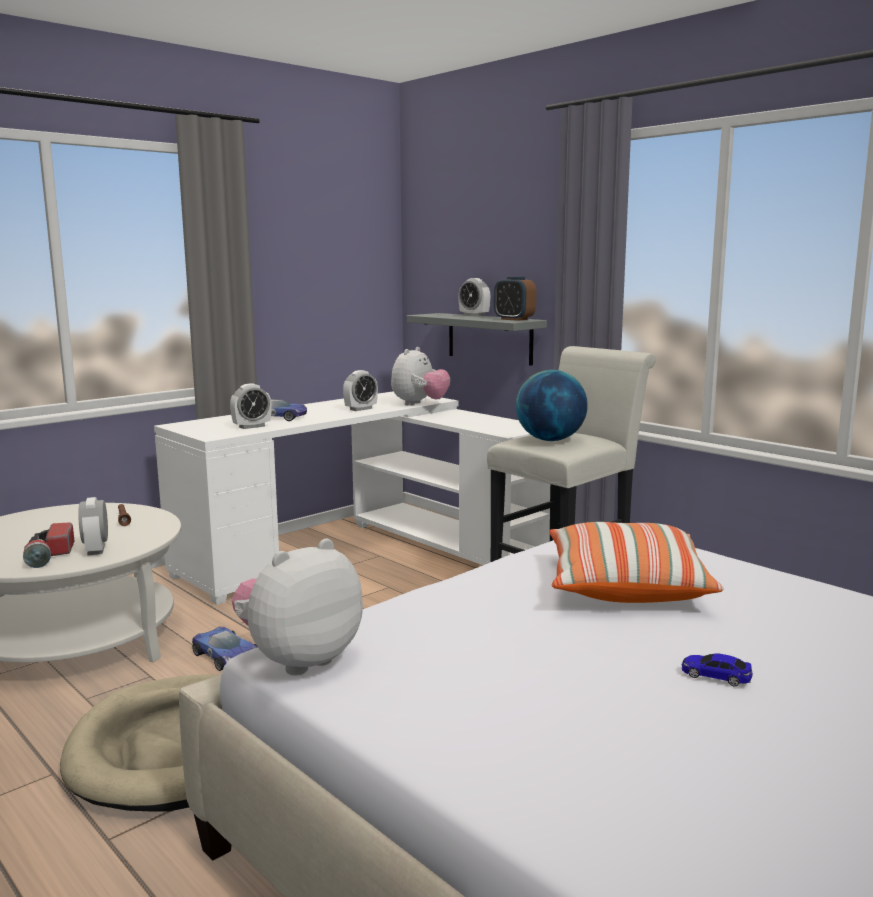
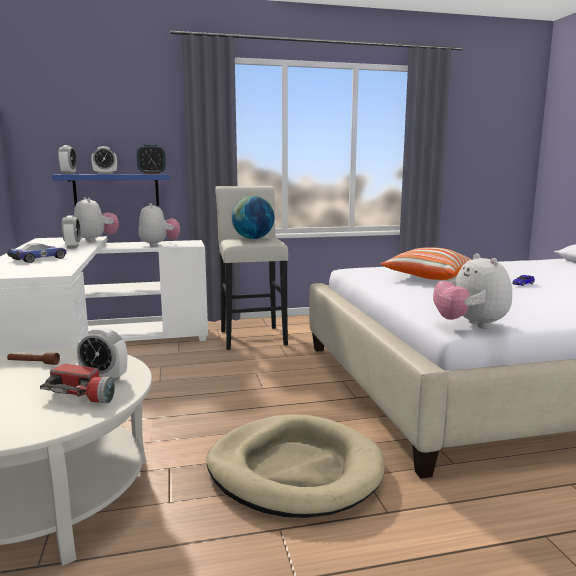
camera: 60 degrees left, 0 degrees up
(226, 656) = (180, 433): toy car -> none
(252, 426) = (53, 264): alarm clock -> alarm clock (68, 174)
(477, 424) = (159, 245): none -> plush toy
(489, 338) = (116, 190): grey shelf -> blue shelf

